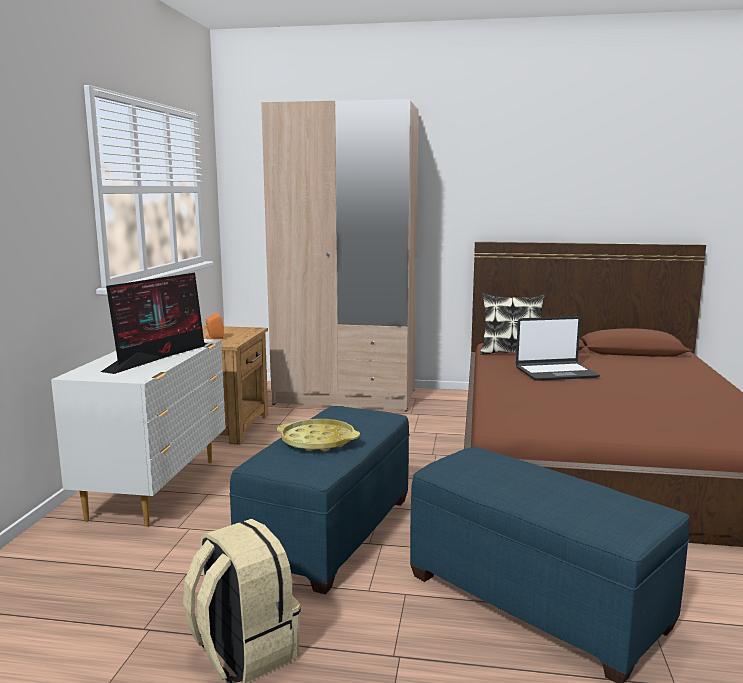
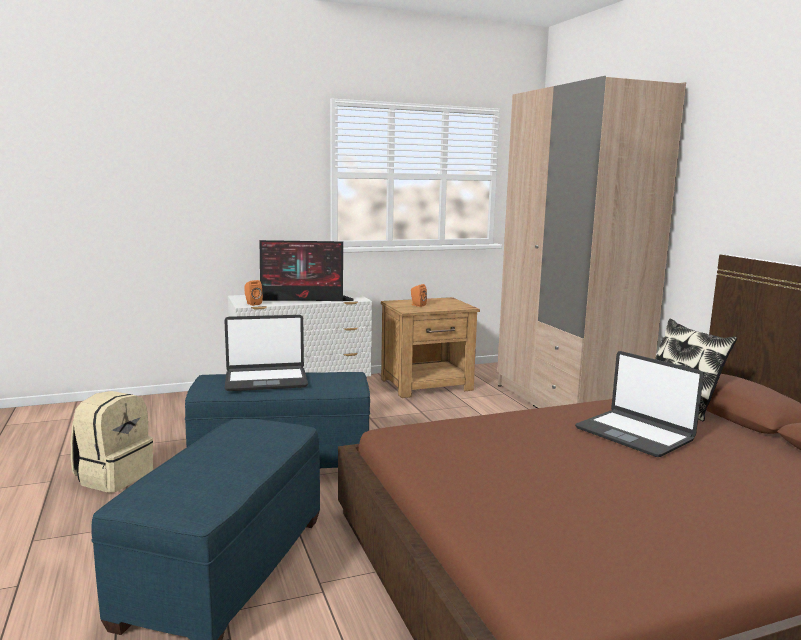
camera: 60 degrees right, 0 degrees up
(137, 375) = (252, 304): none -> orange speaker
(318, 441) = (266, 380): yellow tray -> laptop

